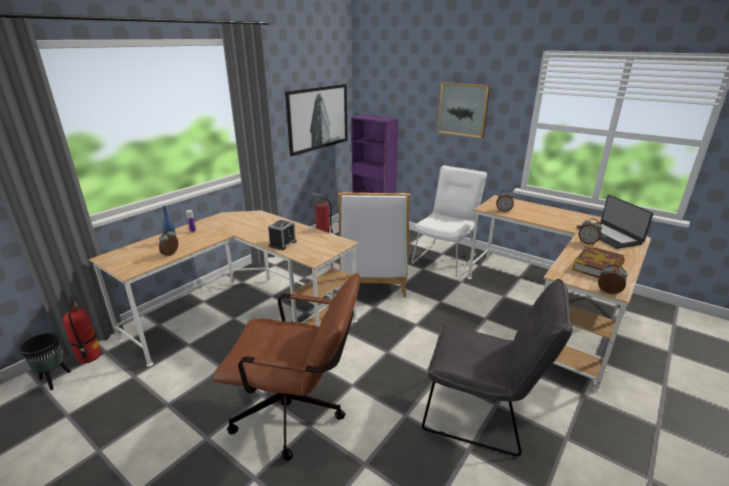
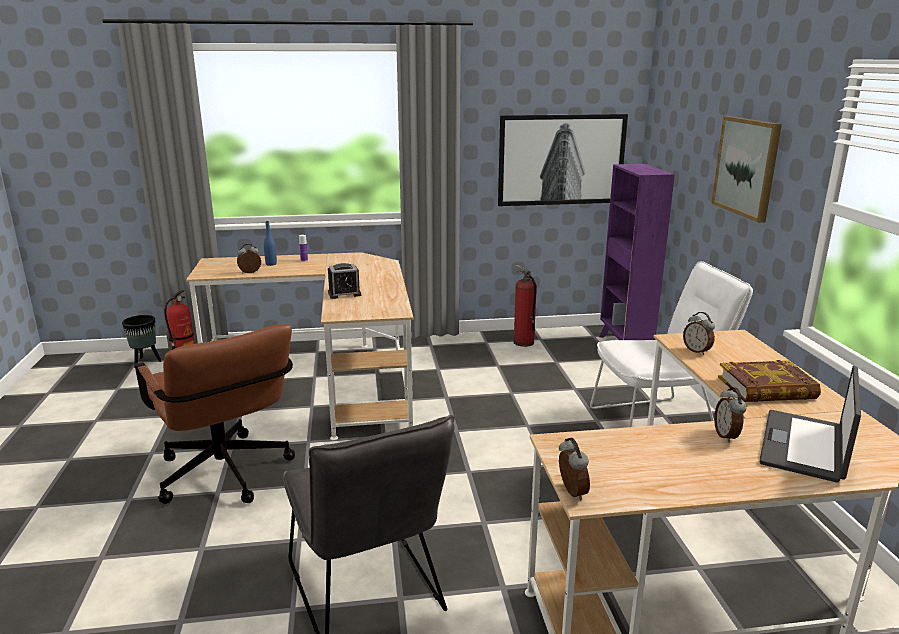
camera: 45 degrees right, 5 degrees down
(374, 280) = (508, 404): white chair -> none
(598, 267) = (647, 464): book -> book (767, 388)

